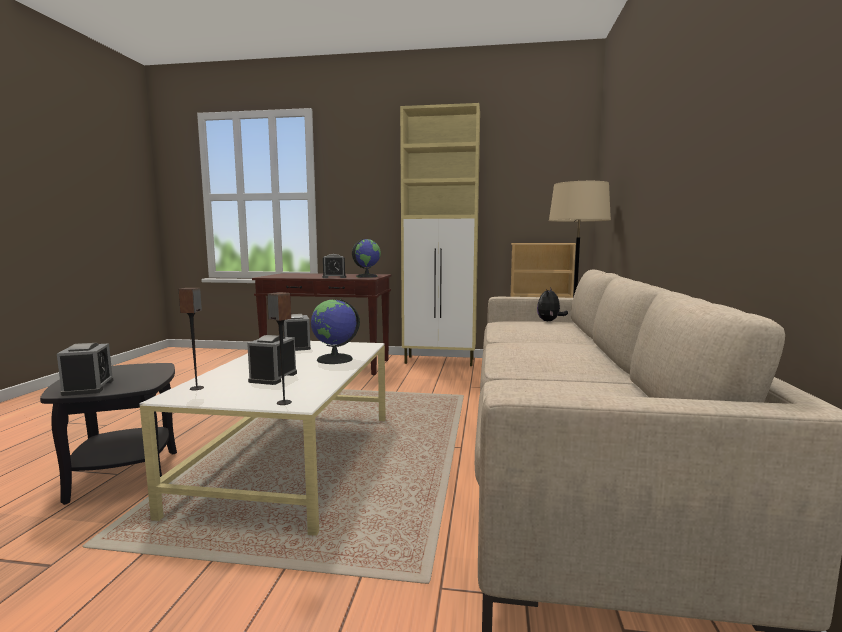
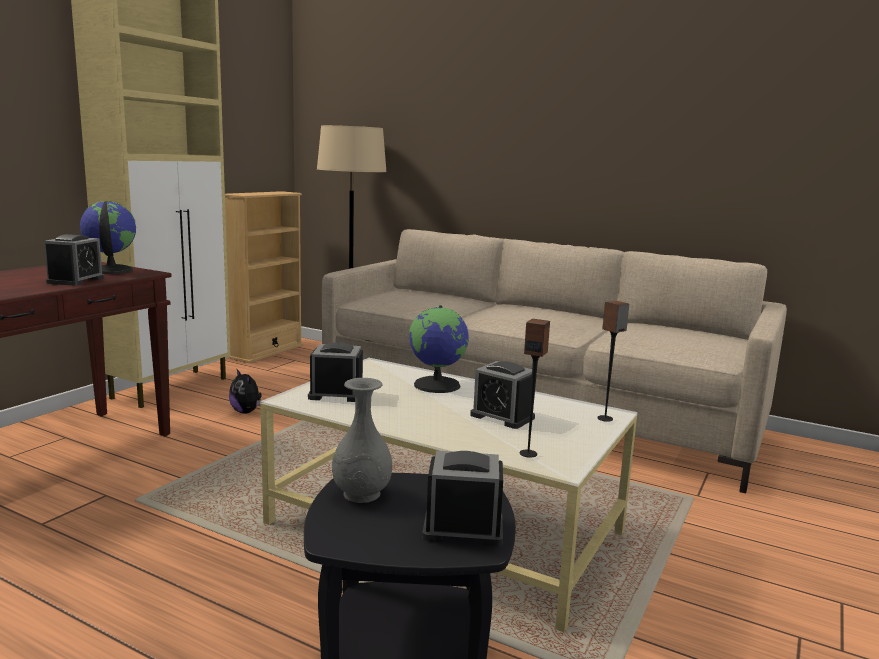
camera: 70 degrees left, 5 degrees up
(143, 368) = (361, 494): none -> grey vase
(549, 321) = (392, 292): plush toy -> plush toy (246, 412)

